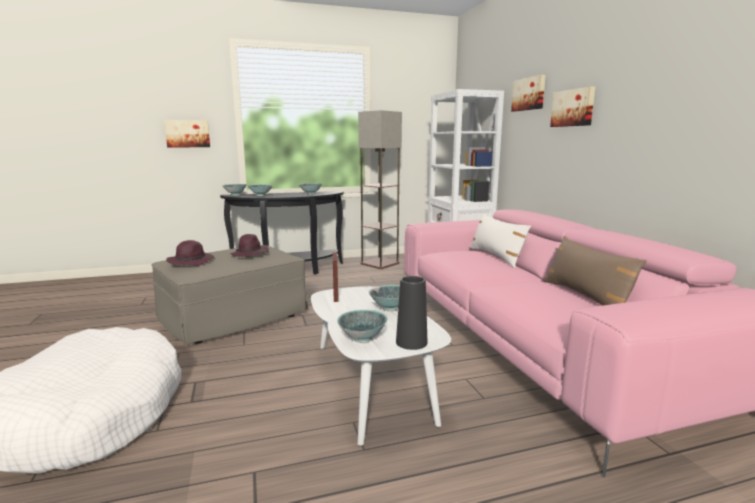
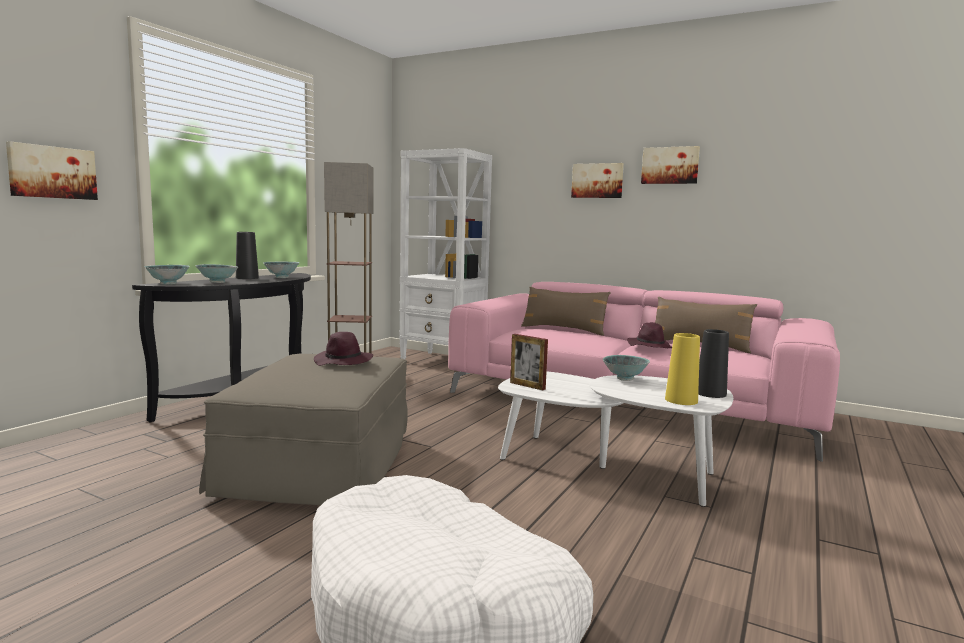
camera: 45 degrees left, 5 degrees down
(191, 261) = (298, 382): purple hat -> purple hat (649, 346)
(291, 193) = (247, 278): none -> black vase
(363, 339) = (681, 400): bowl -> yellow vase
(496, 256) = (563, 330): white pillow -> brown pillow
(529, 94) = (532, 162): picture -> picture (670, 165)

